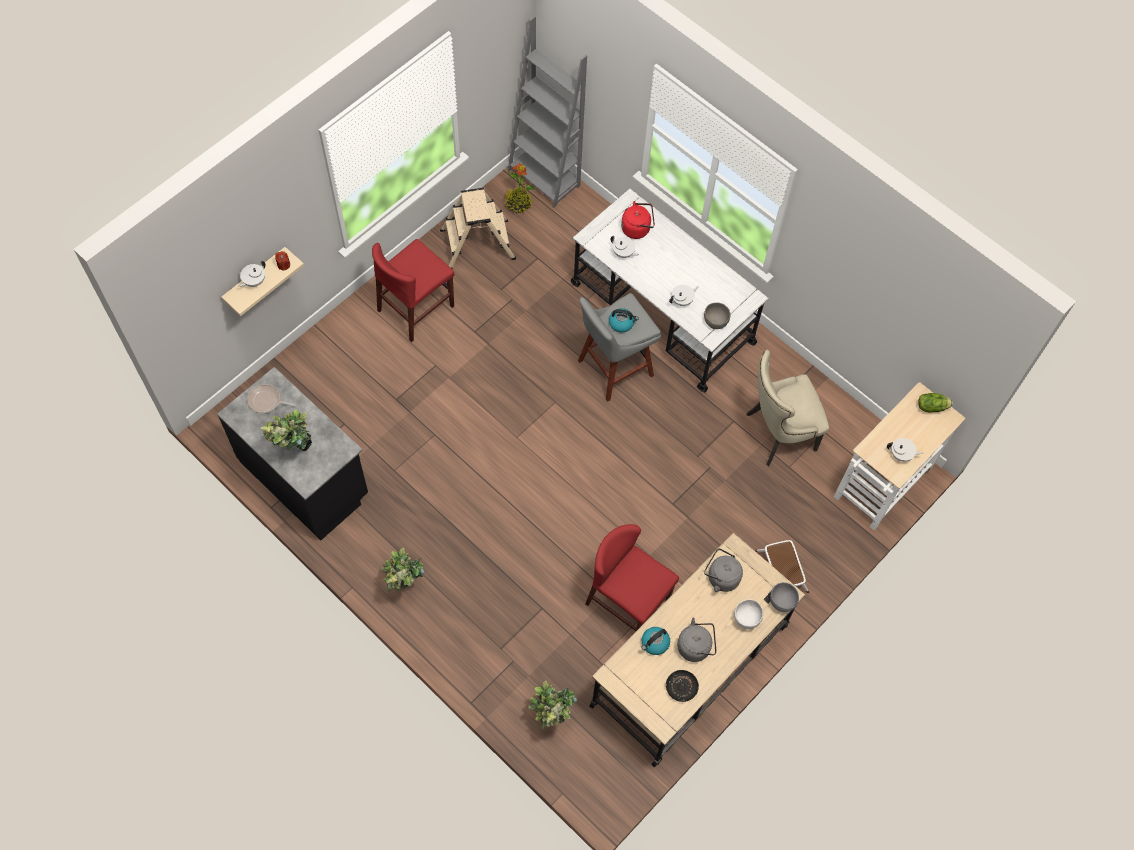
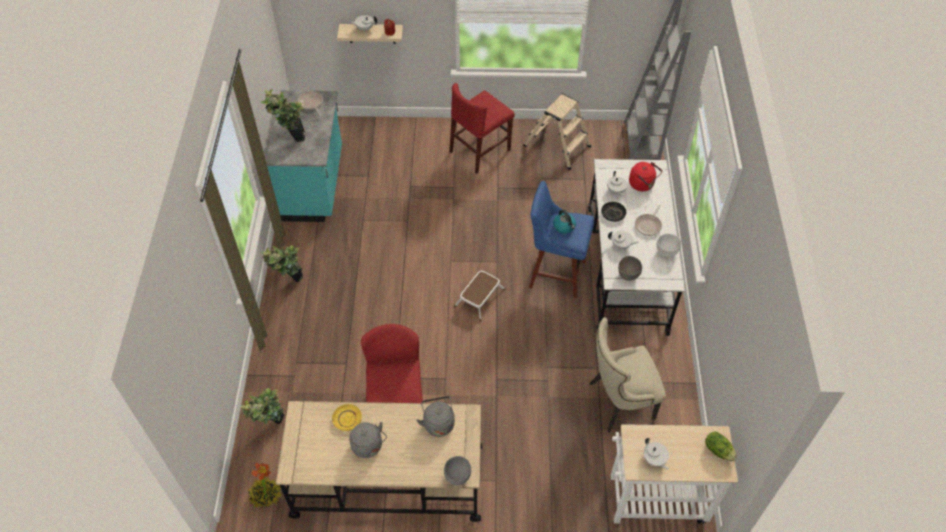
camera: 50 degrees right, 10 degrees down
(305, 478) = (314, 185): black counter -> turquoise counter
(416, 308) = (480, 151): red chair -> red chair turned 45 degrees counterclockwise
(518, 204) = (608, 143): potted plant -> potted plant (265, 495)
(613, 369) = (555, 273): grey stool -> blue stool
(654, 643) = (347, 419): kettle -> yellow plate
(681, 687) = (329, 461): black plate -> black plate (613, 214)
(682, 263) = (648, 225): none -> frying pan
(746, 619) = (421, 463): white bowl -> white bowl (666, 252)
(778, 433) = (619, 402): beige chair -> beige chair turned 45 degrees counterclockwise
(781, 571) = (516, 485): brown step ladder -> brown step ladder (479, 298)

